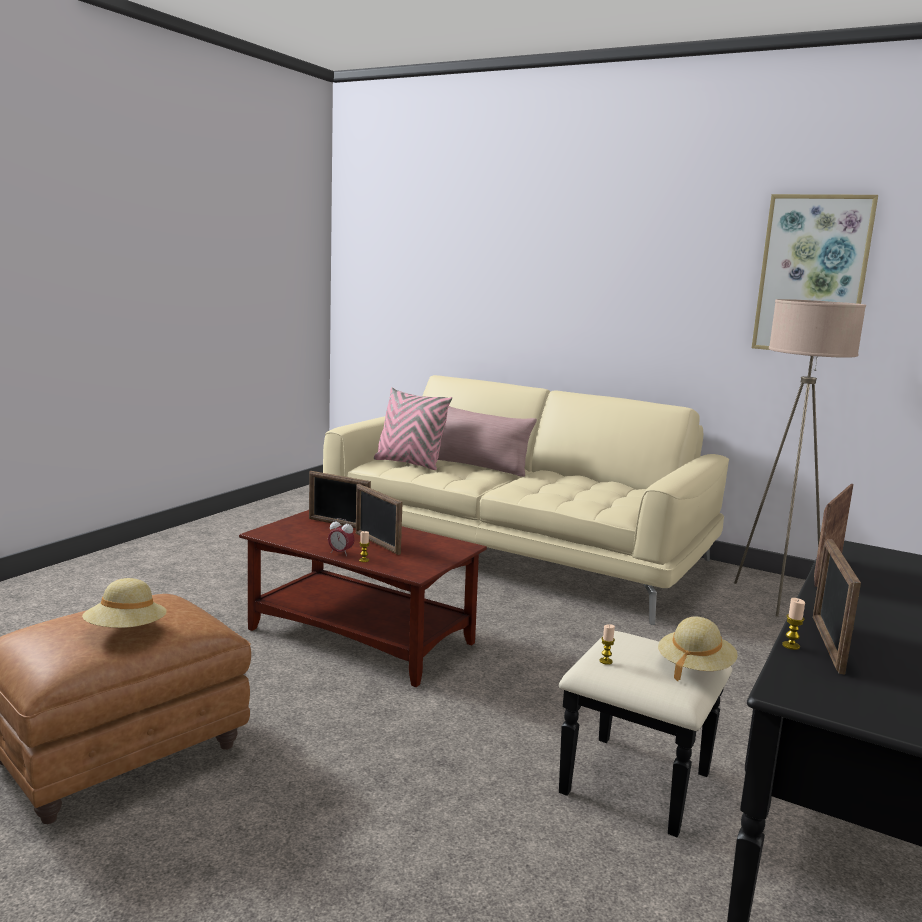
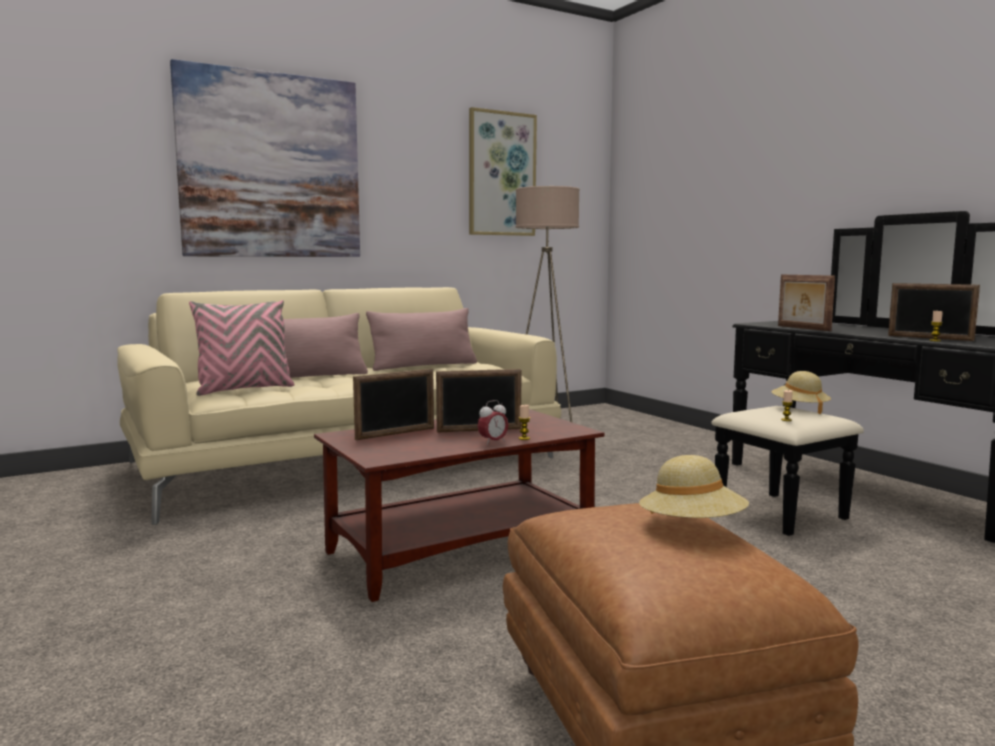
camera: 60 degrees left, 5 degrees down
(545, 269) = (271, 166): none -> picture
(596, 484) = (423, 366): none -> pink pillow

